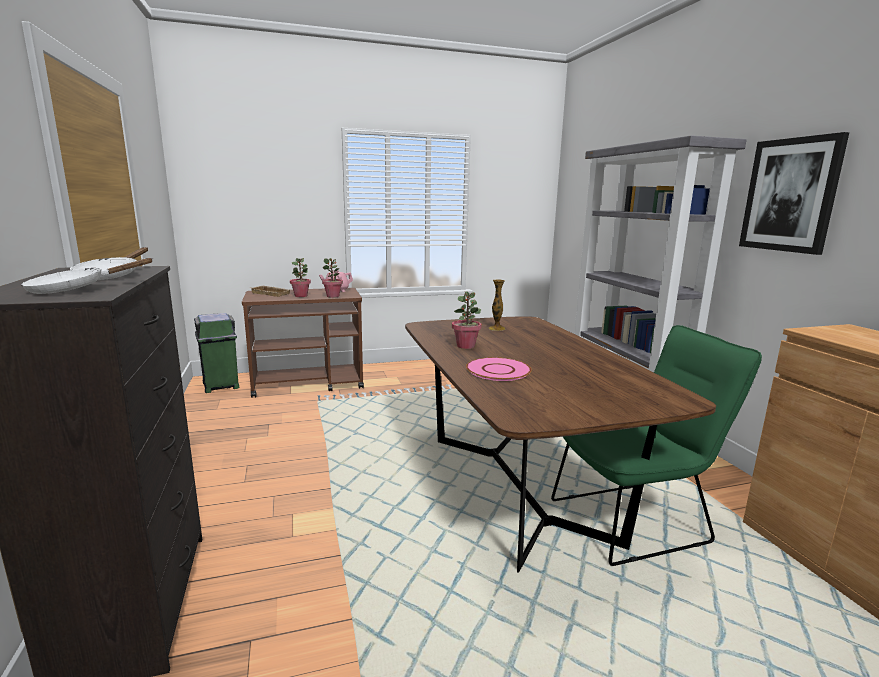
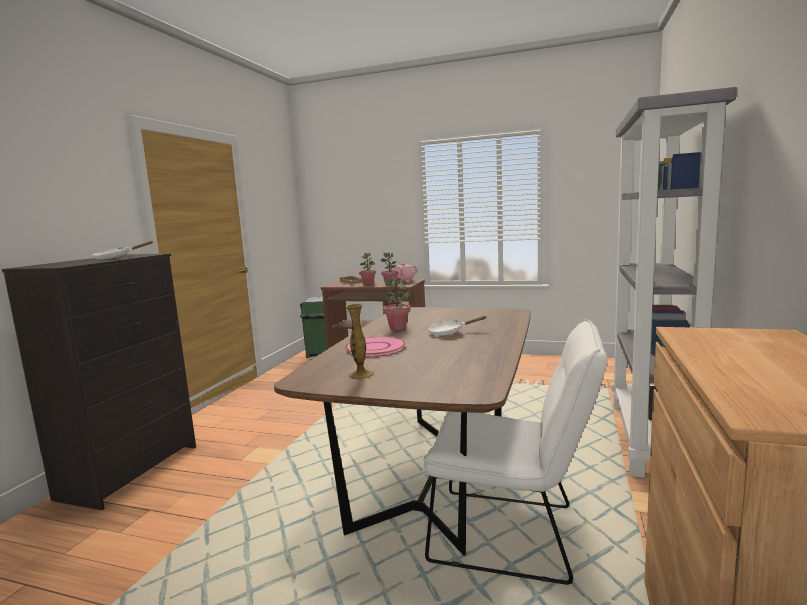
camera: 35 degrees right, 5 degrees down
(75, 289) = (71, 263): white frying pan -> white frying pan (449, 332)
(496, 328) = (461, 317): vase -> vase (361, 375)
(637, 519) = (514, 535): green chair -> white chair
(790, 195) = (766, 152): picture -> none

